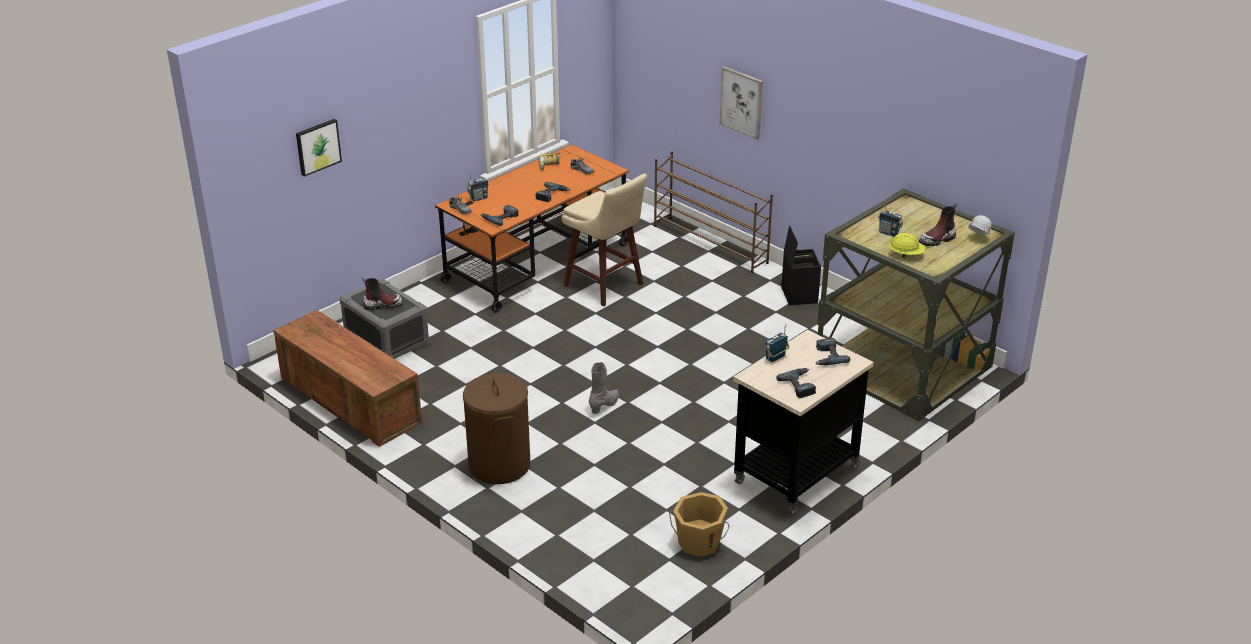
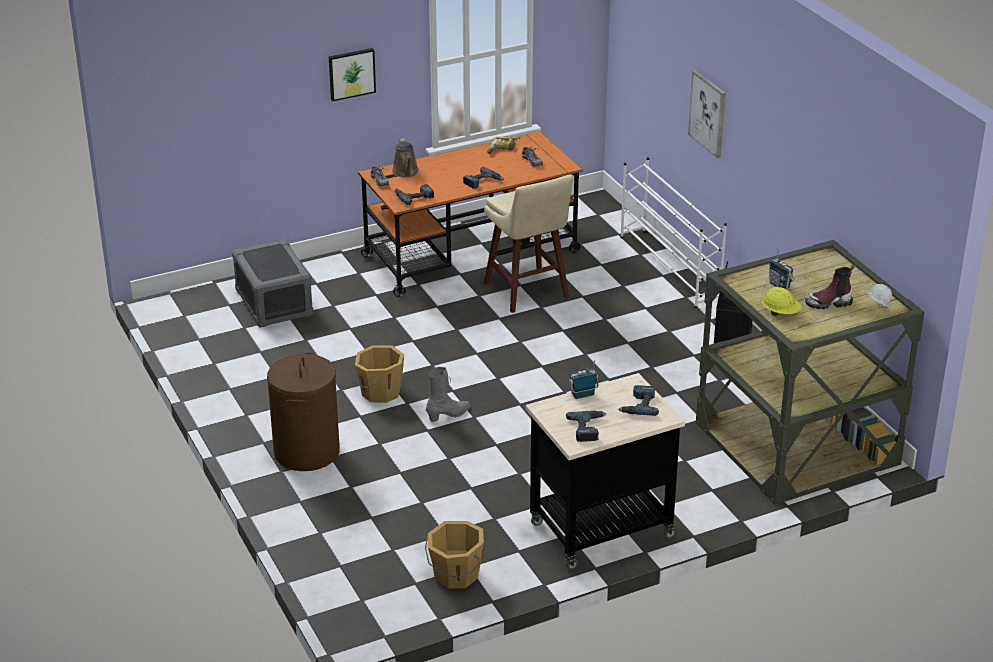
camera: 20 degrees right, 0 degrees up
(317, 146) = (224, 90): picture -> picture (351, 73)
(348, 400) = (201, 356): brown bench -> none
(383, 305) = (268, 266): boot -> none
(478, 198) = (406, 172): radio -> brown watering can
(532, 398) = (380, 392): none -> orange bucket
(710, 244) = (669, 268): brown shoe rack -> white shoe rack

